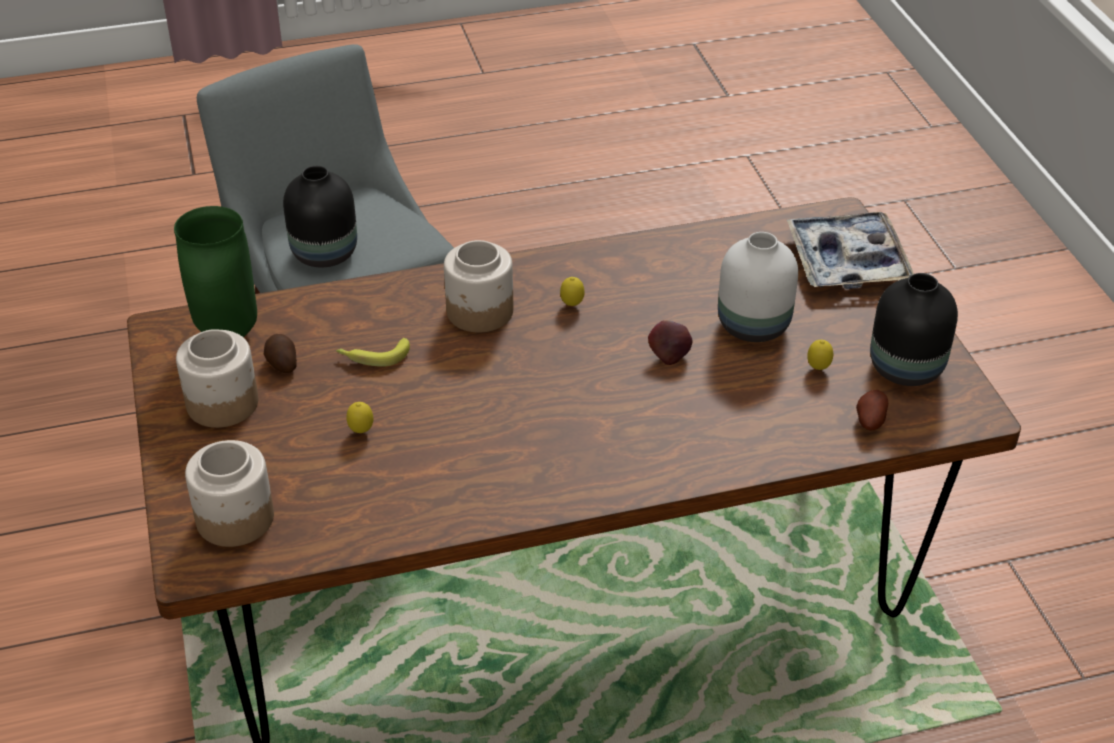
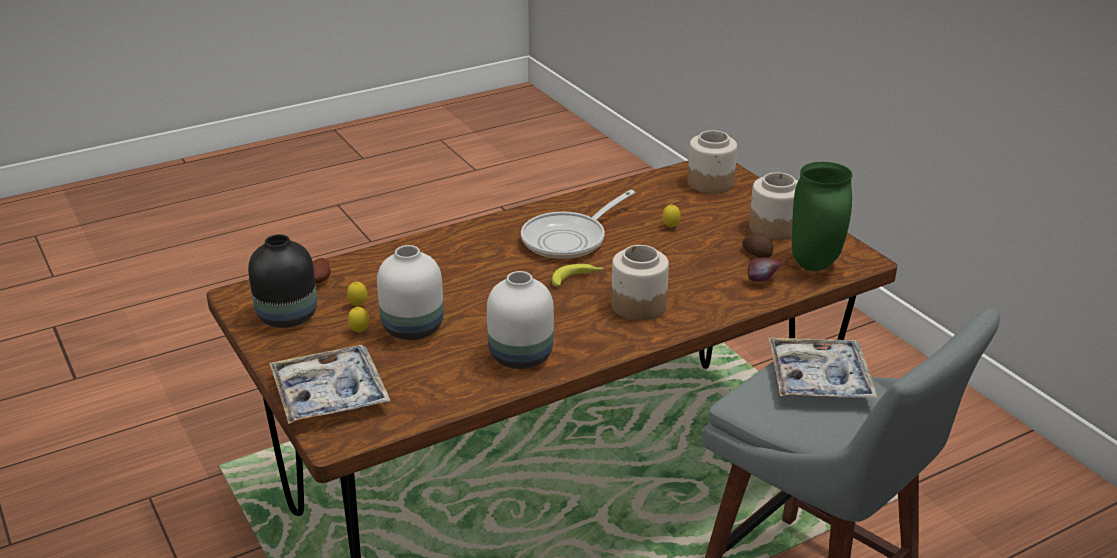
camera: 165 degrees right, 10 degrees down
(326, 253) = (819, 379): black vase -> tray
(373, 356) = (697, 266): banana -> banana (577, 279)
(514, 434) = (569, 239): none -> frying pan
(572, 305) = (567, 321): lemon -> lemon (359, 332)
(640, 269) = (521, 357): none -> white vase
(670, 354) = (476, 299): apple -> apple (762, 281)

